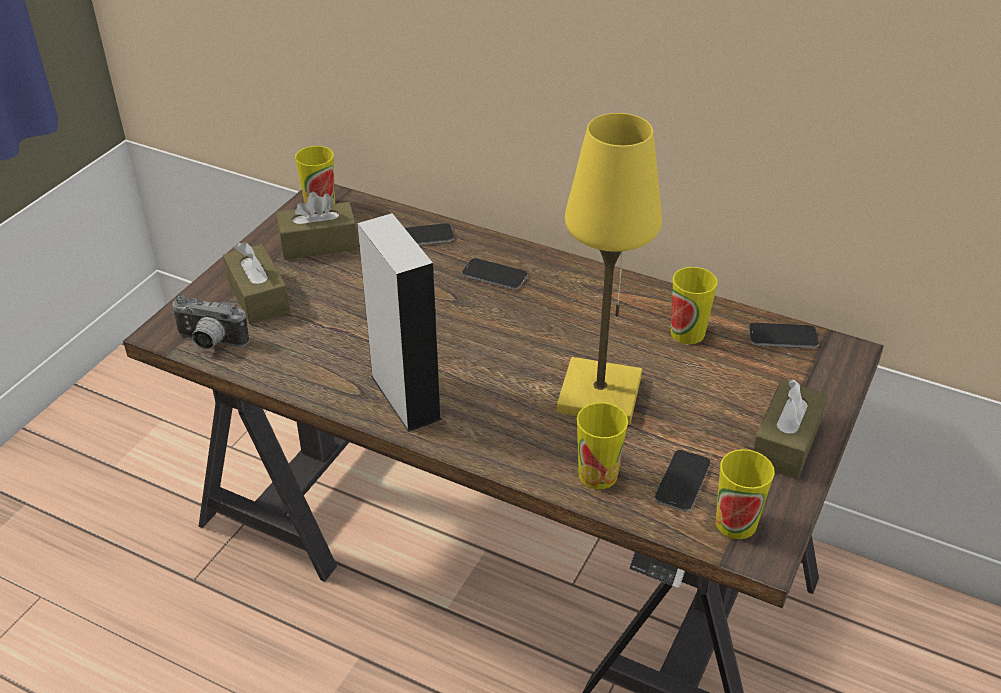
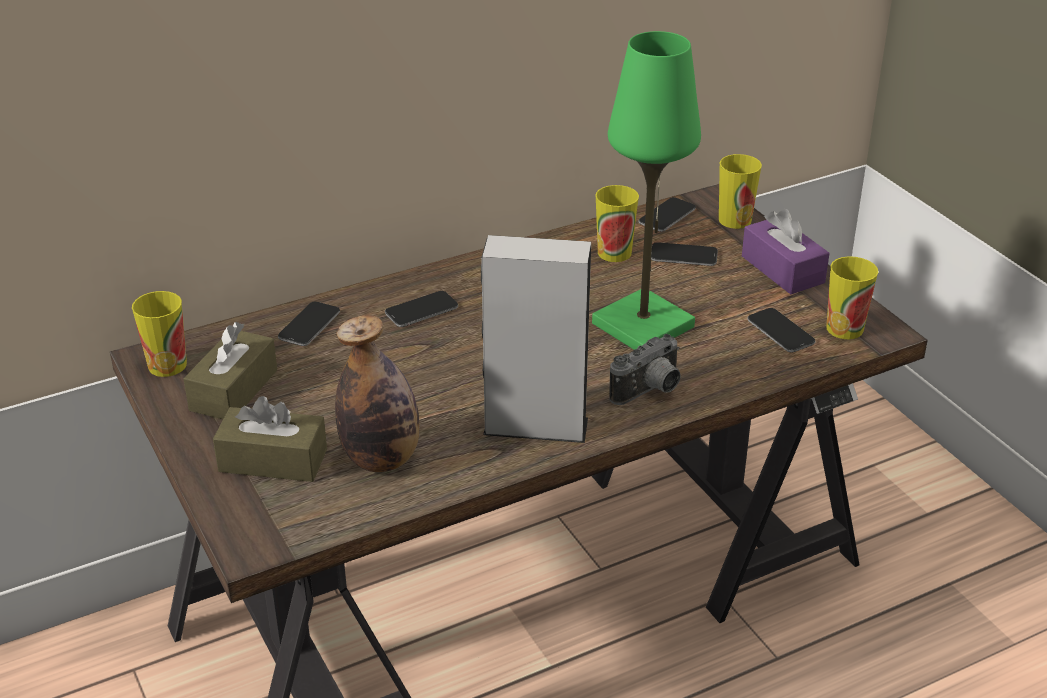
camera: 55 degrees left, 5 degrees down
(210, 343) = (311, 520): camera -> camera (650, 392)
(300, 342) = (381, 459): none -> bottle
(598, 474) = (735, 366): cup -> cup (735, 220)
(600, 394) = (643, 325): yellow table lamp -> green table lamp
(732, 373) = (683, 256): none -> phone
(785, 442) = (782, 269): brown tissue box -> purple tissue box

